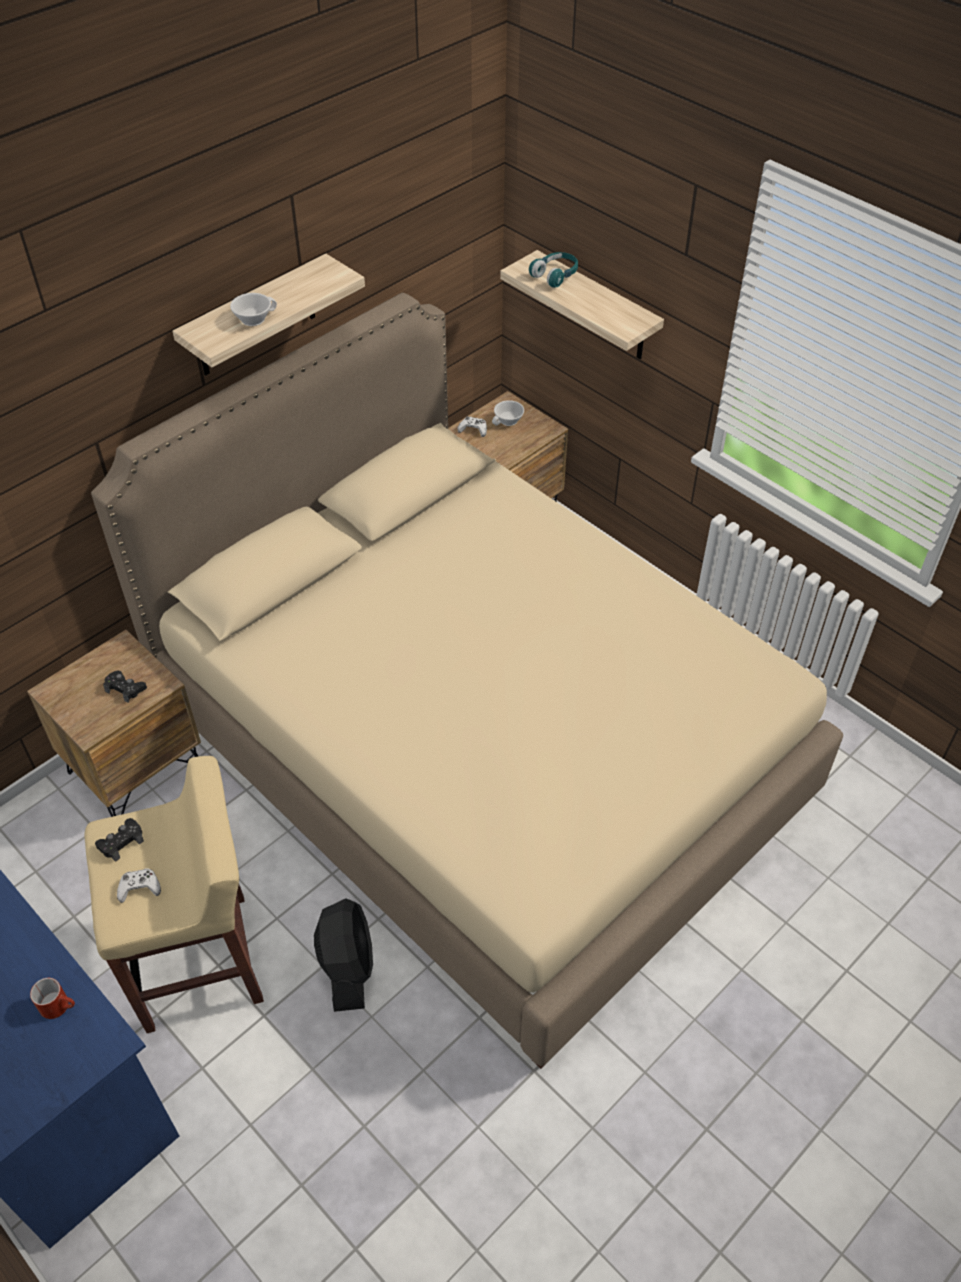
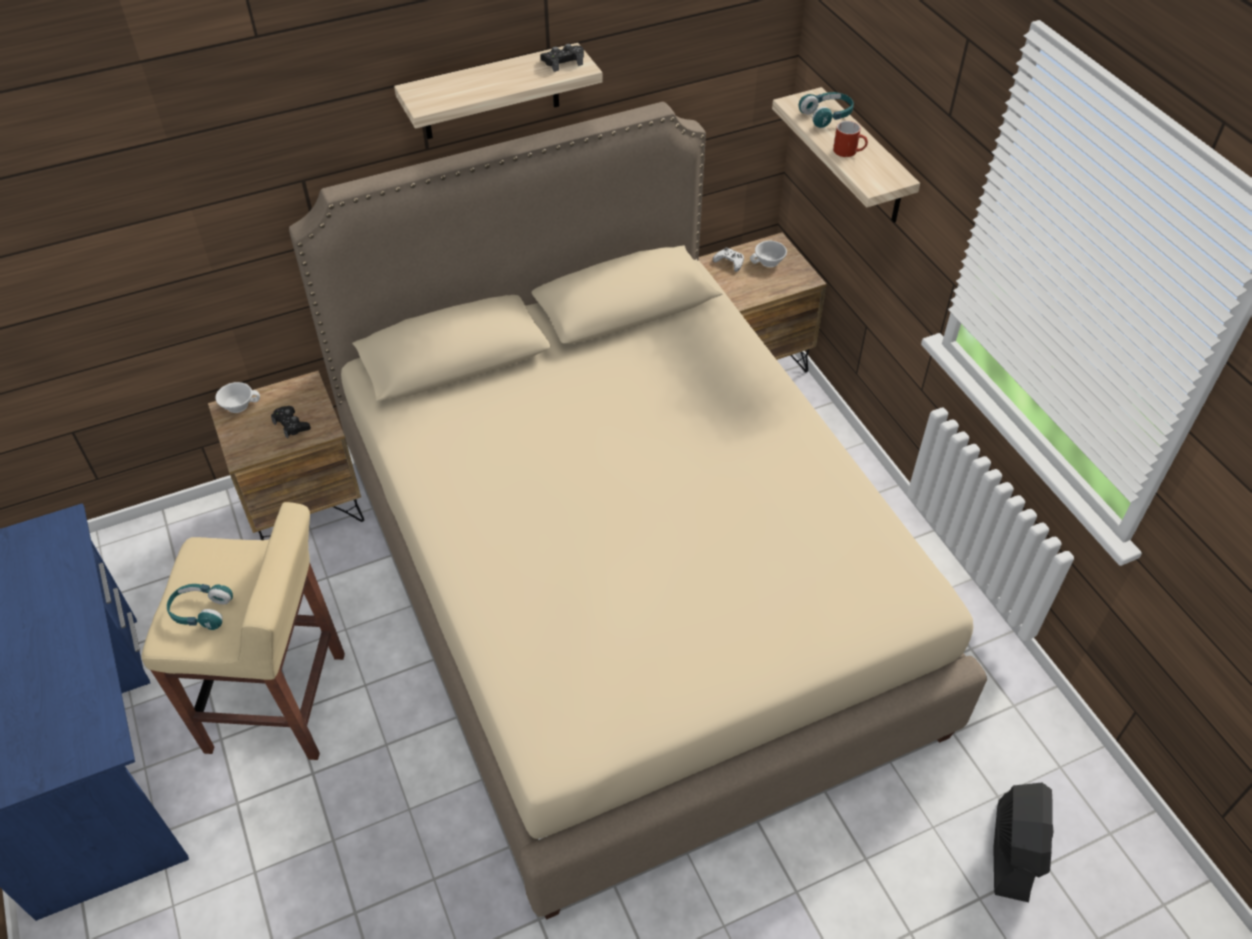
camera: 20 degrees right, 0 degrees up
(60, 1005) = (80, 697): red mug -> red mug (849, 151)
(121, 842) = (206, 564): black game controller -> black game controller (563, 62)
(139, 888) = (201, 611): white game controller -> turquoise headphones
(253, 318) = (474, 89): white cup -> white cup (238, 404)
(347, 966) = (408, 753): black fan -> black fan (1012, 851)

